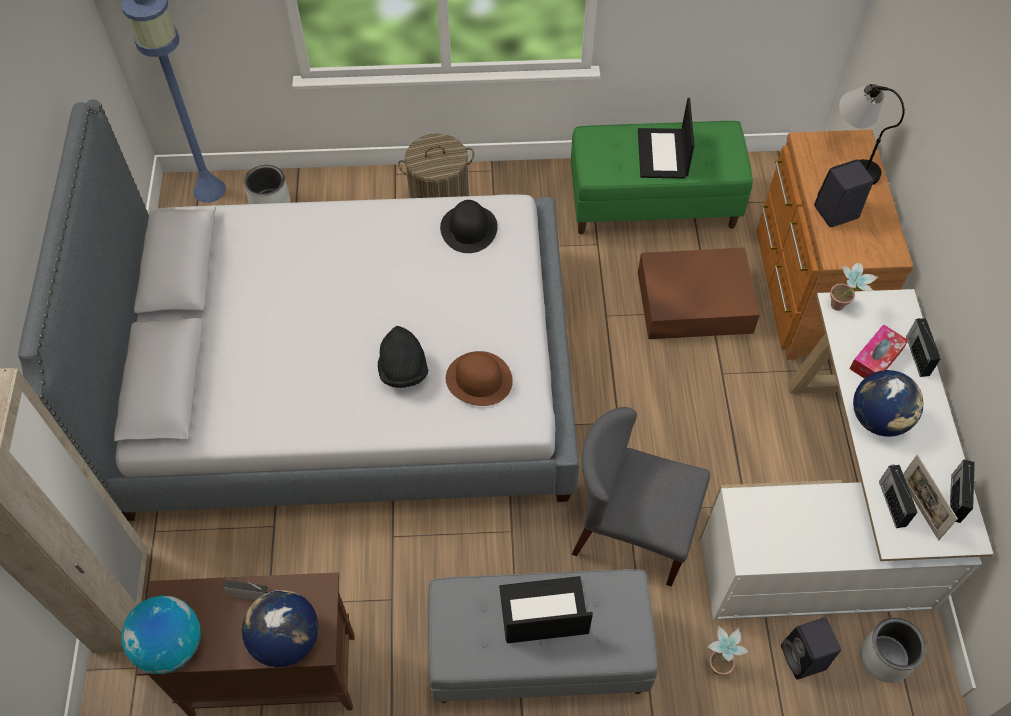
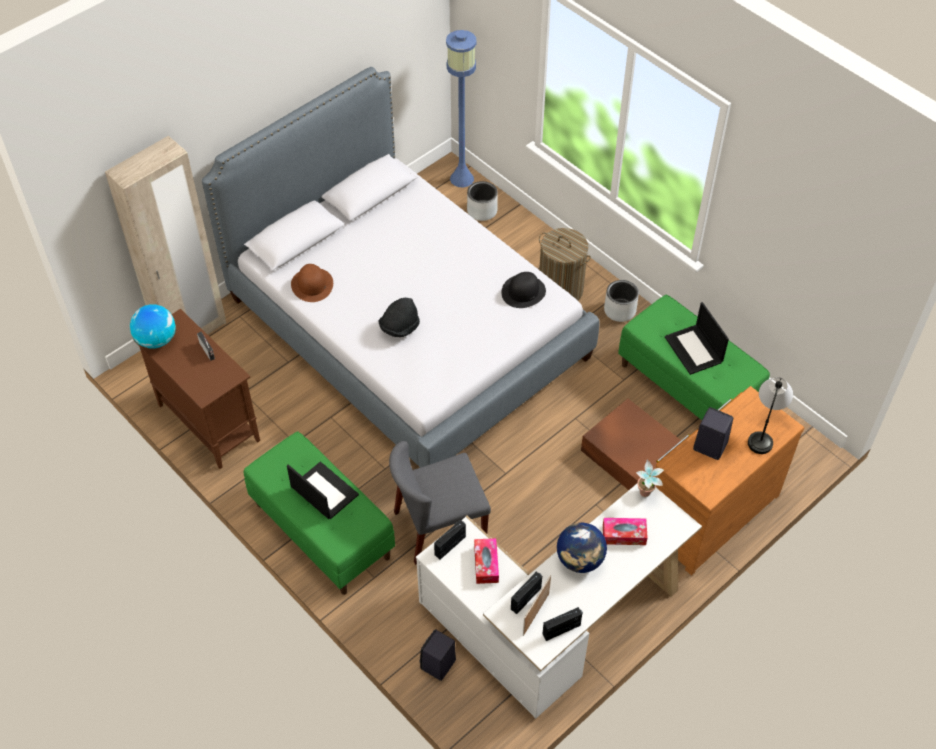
camera: 50 degrees right, 5 degrees down
(286, 639) = (197, 380): globe -> none
(479, 379) = (427, 363): brown hat -> brown hat (312, 285)
(537, 655) = (321, 531): grey bench -> green bench
(631, 532) = (439, 526): grey chair -> grey chair turned 90 degrees counterclockwise
(663, 154) = (694, 350): laptop -> laptop turned 75 degrees counterclockwise
(719, 663) = (396, 622): potted plant -> none
(800, 512) = (486, 564): none -> tissue box
(885, 658) = (477, 709): grey planter -> grey planter (619, 310)
(917, 355) = (650, 555): radio -> radio (450, 545)

